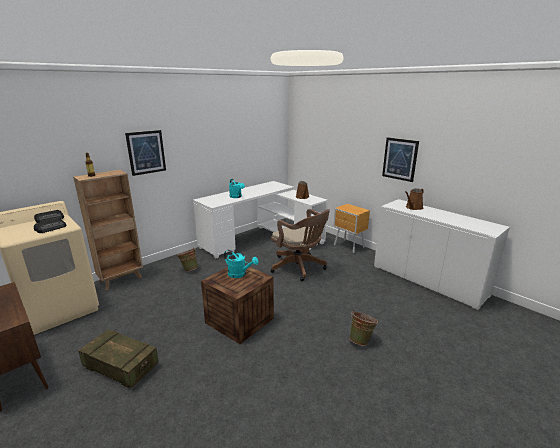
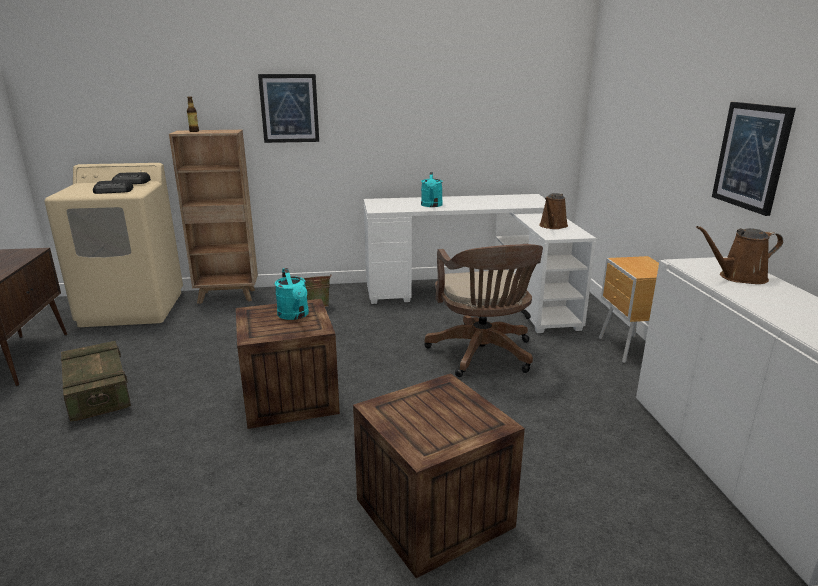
camera: 35 degrees right, 0 degrees up
(361, 340) = (434, 512): green bucket -> crate

